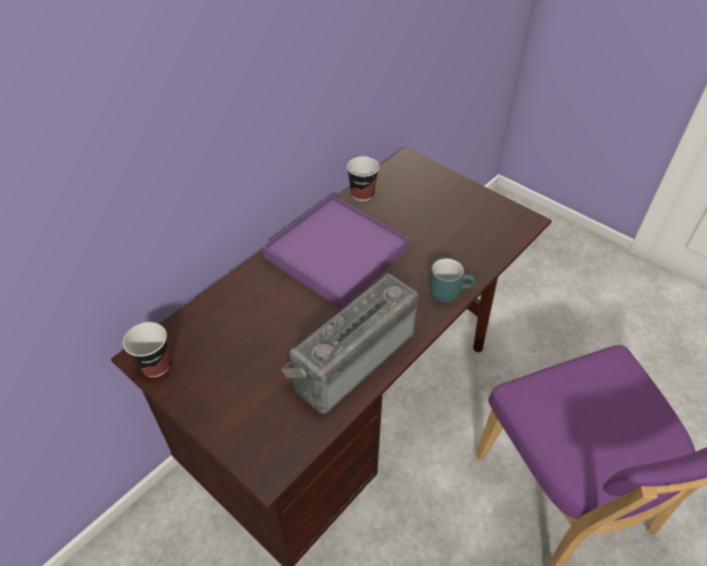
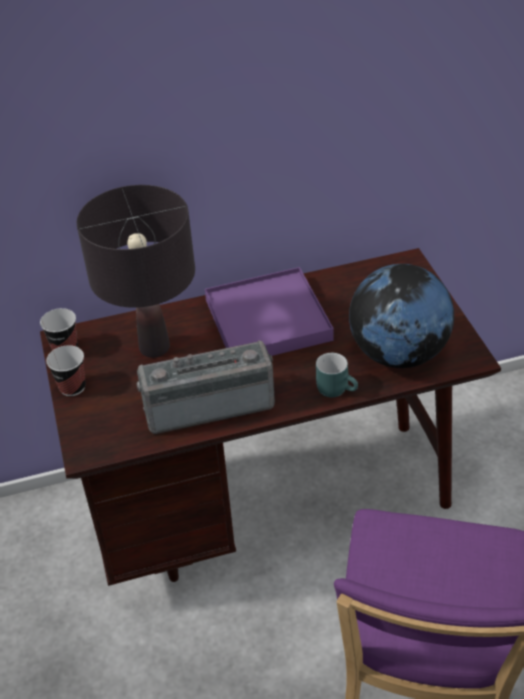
camera: 35 degrees right, 5 degrees down
(251, 323) = (155, 347): none -> black table lamp
(362, 194) = (336, 277): cup -> cup (72, 387)
(469, 240) = (398, 354): none -> globe

